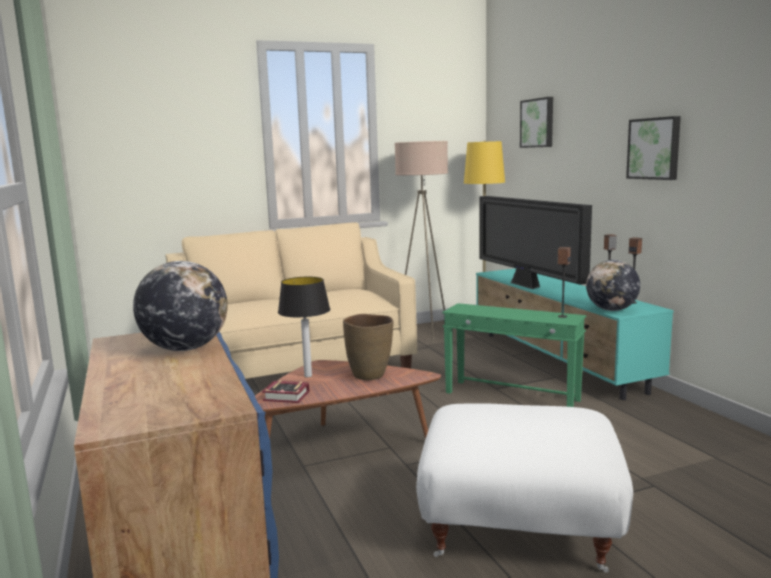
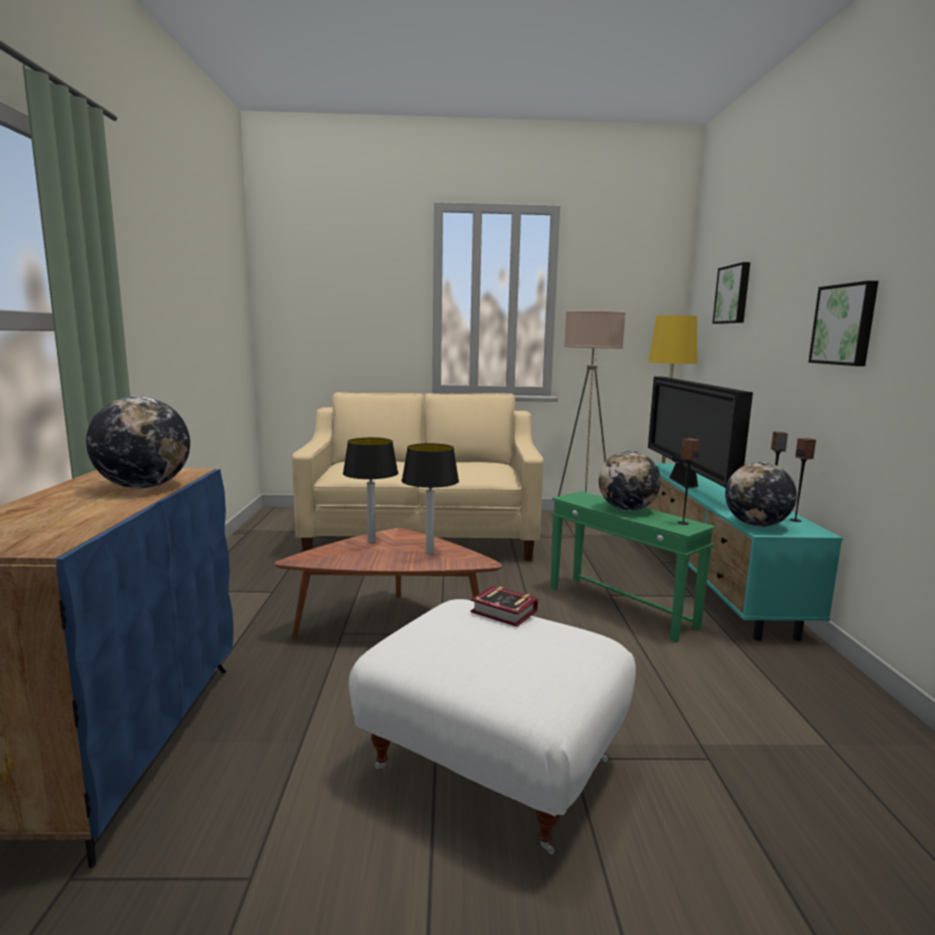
camera: 20 degrees right, 0 degrees up
(288, 397) = (328, 558): book -> book (505, 613)
(370, 375) = (429, 552): brown vase -> table lamp
(511, 312) = (627, 509): none -> globe

